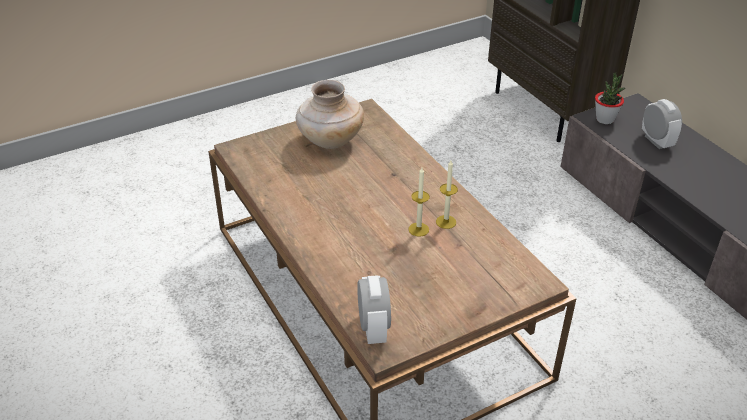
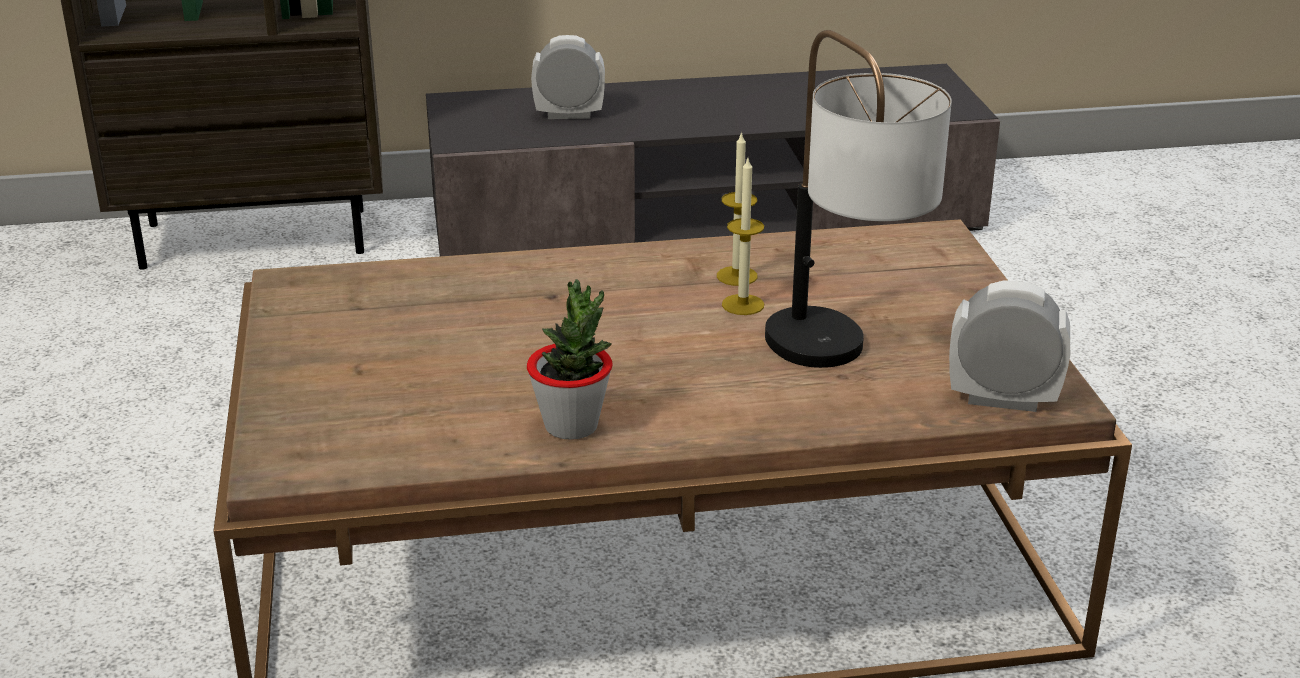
camera: 70 degrees left, 10 degrees down
(330, 140) = (368, 341): beige vase -> none
(377, 270) = (839, 366): none -> table lamp
(605, 119) = (473, 133): potted plant -> potted plant (572, 426)

